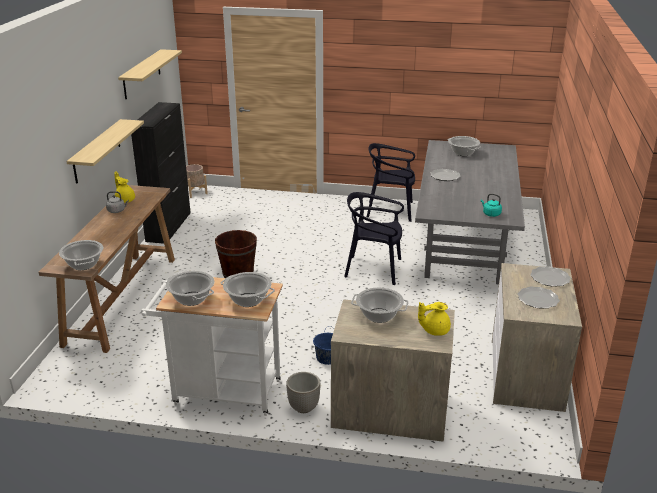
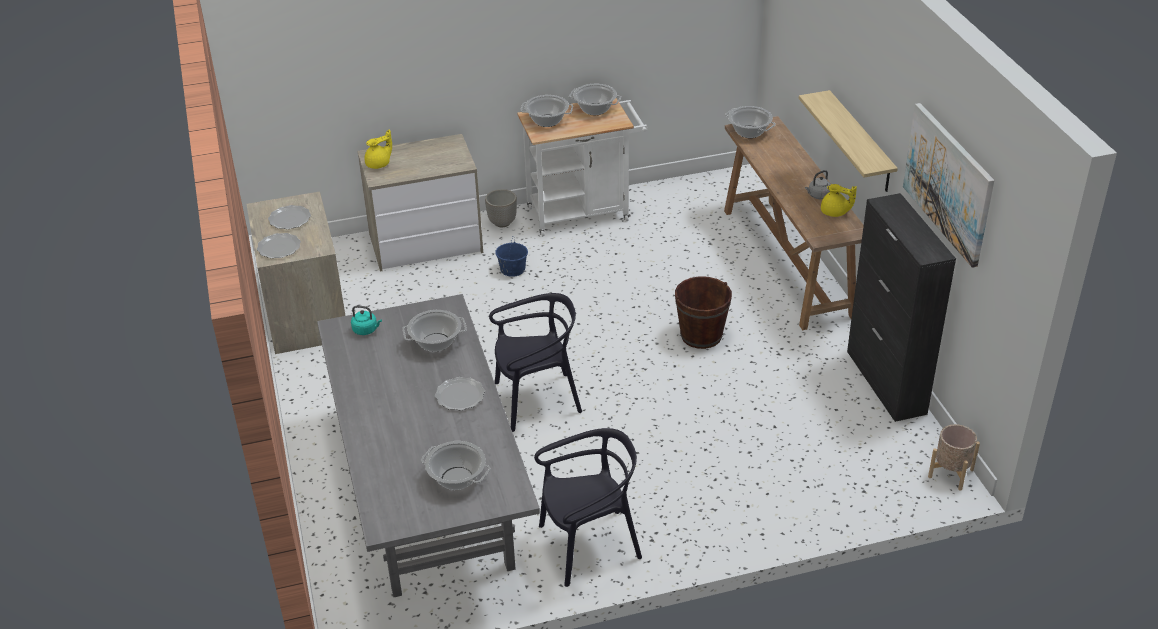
camera: 155 degrees right, 10 degrees up
(141, 74) = (948, 183): shelf -> picture
(379, 316) = (434, 163): cooking pot -> cooking pot (436, 342)

